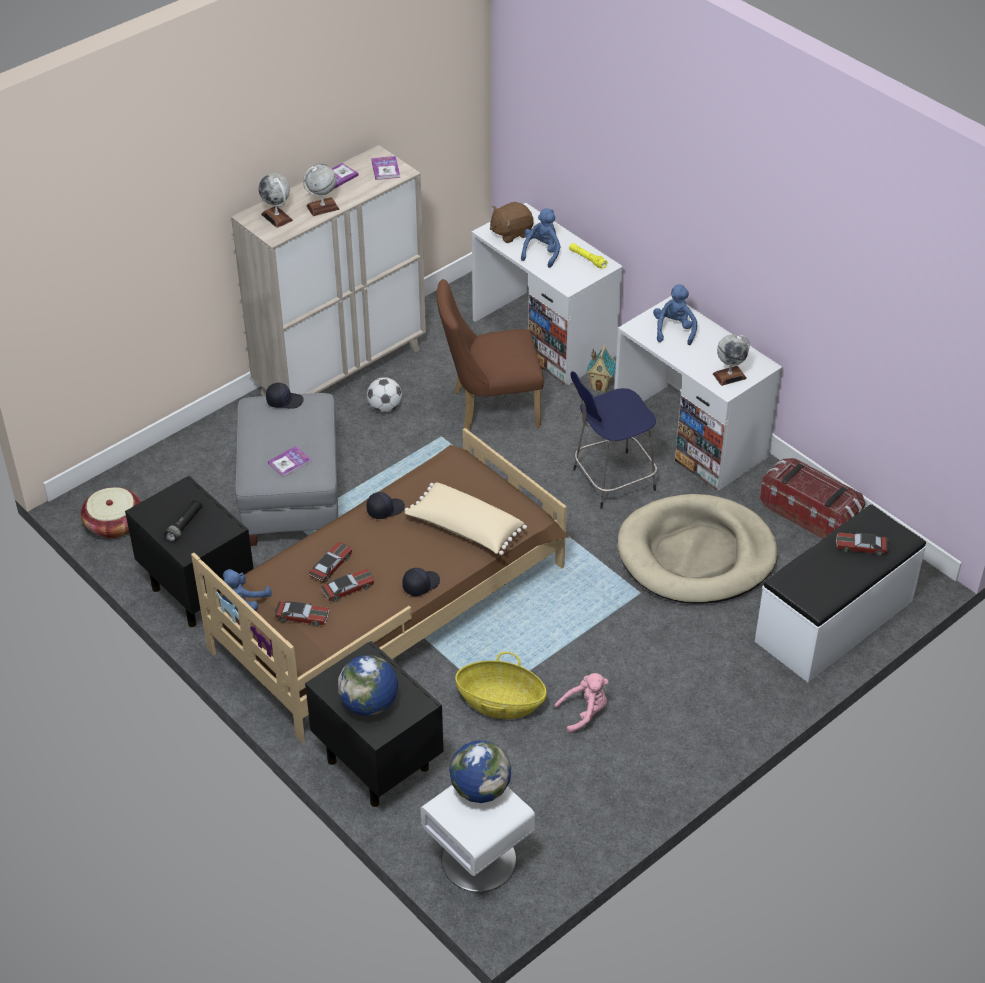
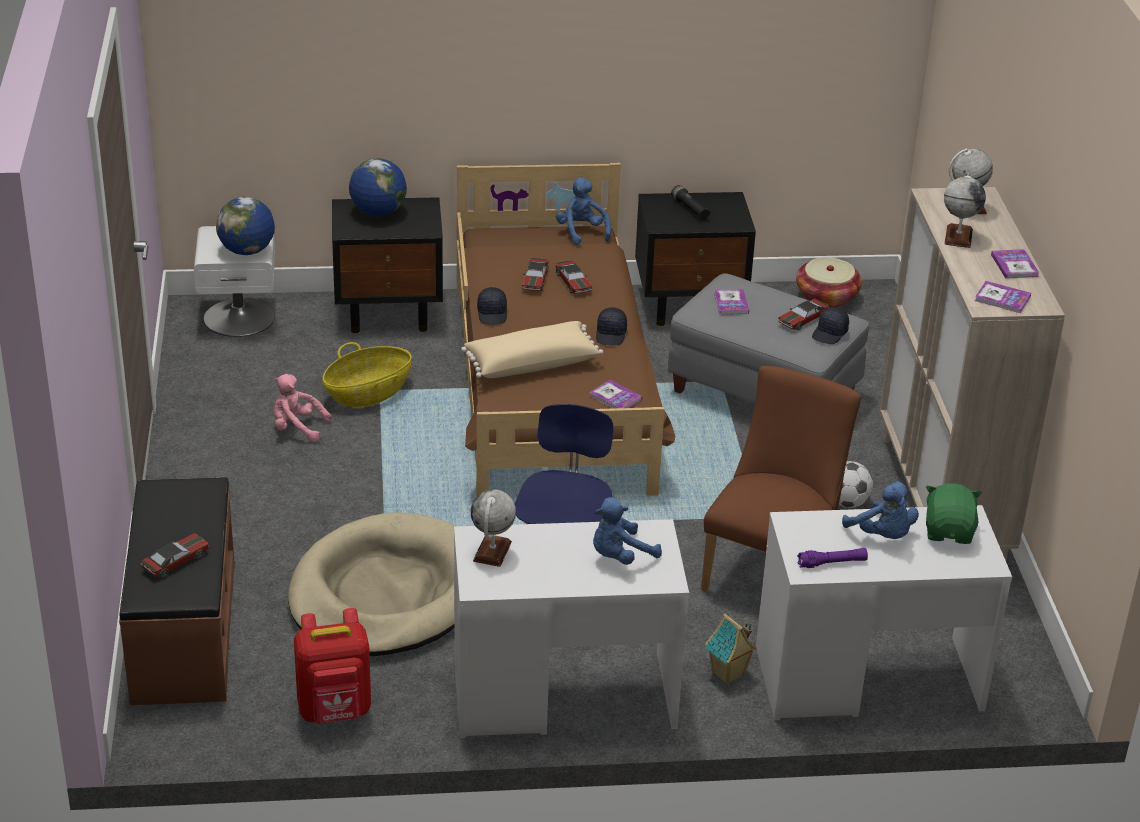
camera: 125 degrees right, 10 degrees down
(302, 617) = (531, 250): toy car -> toy car (802, 319)
(462, 469) = (615, 397): none -> book
(511, 233) = (949, 532): brown plush toy -> green plush toy
(584, 713) = (297, 428): pink plush toy -> pink plush toy turned 90 degrees clockwise
(587, 259) = (832, 563): yellow flashlight -> purple flashlight
(674, 330) = (620, 556): blue plush toy -> blue plush toy turned 105 degrees clockwise
(810, 515) = (335, 711): storage box -> red backpack
(835, 622) = (182, 632): white bench -> brown bench

